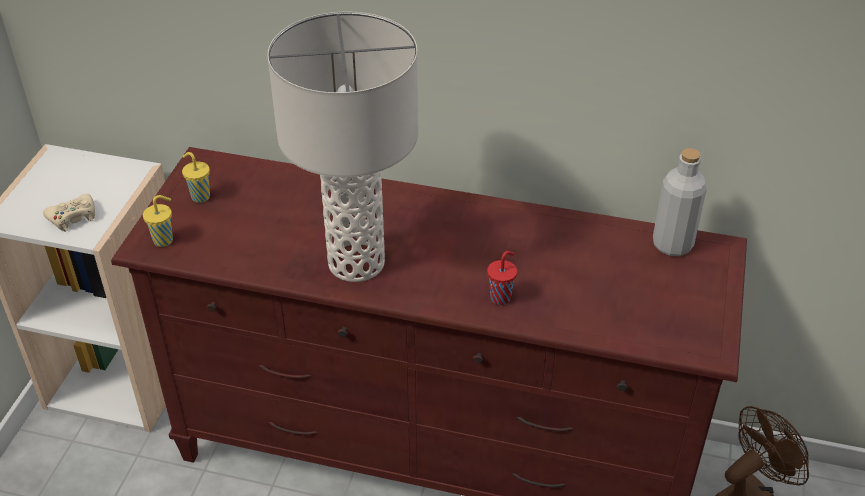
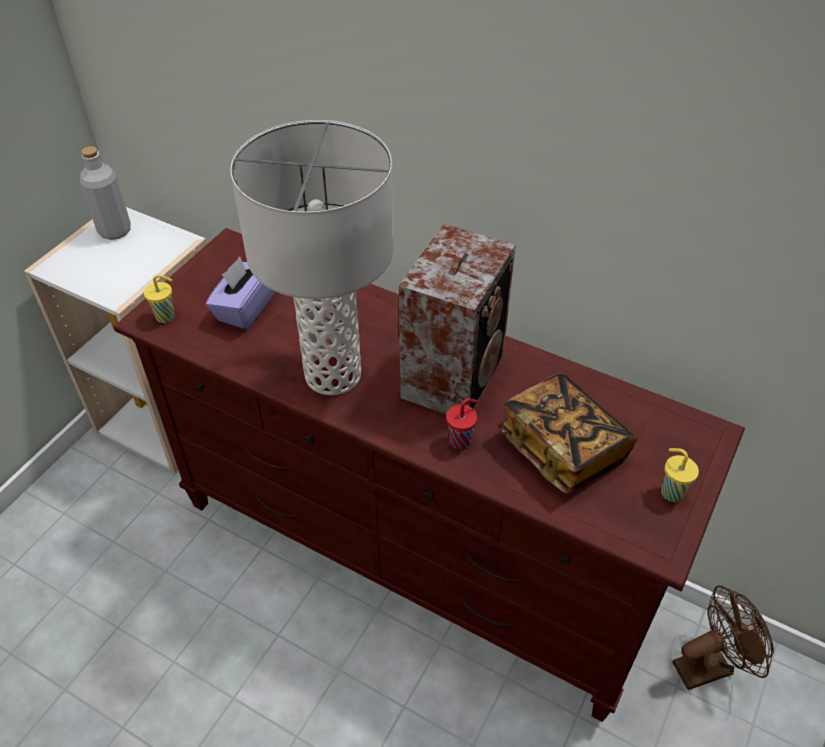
camera: 15 degrees right, 5 degrees up
(73, 217) = (110, 276): beige game controller -> none
(199, 196) = (215, 279): yellow cup -> yellow cup (670, 492)
(243, 218) = (245, 308): none -> purple tissue box
(474, 242) = (455, 375): none -> speaker
(595, 285) = (562, 448): none -> book
(672, 244) = (660, 419): grey bottle -> grey bottle (115, 231)

